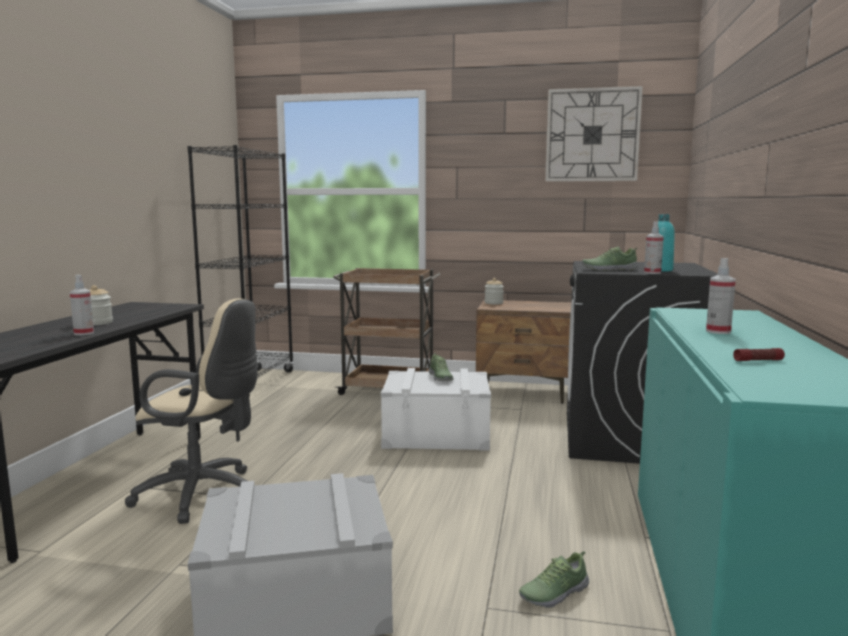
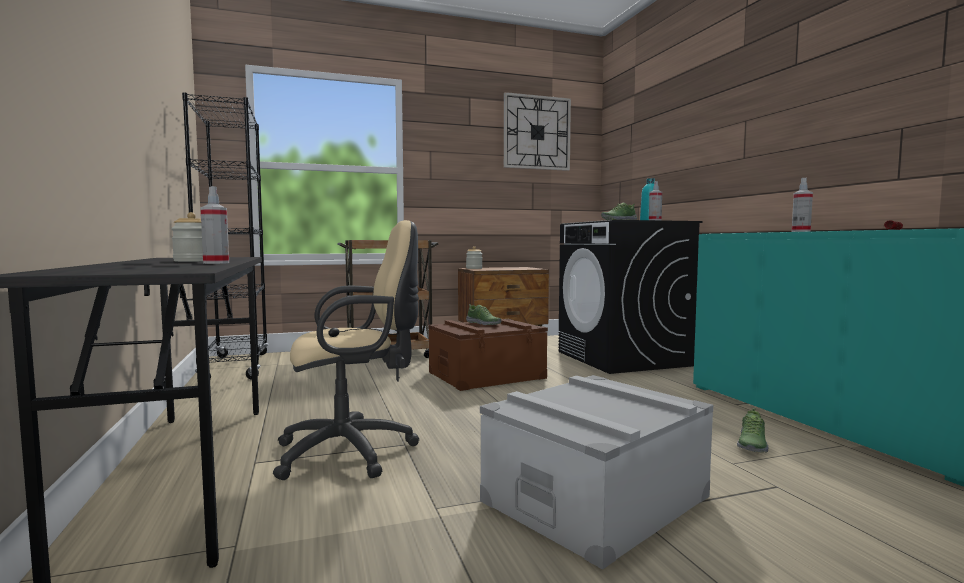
camera: 30 degrees left, 5 degrees down
(436, 433) = (486, 375): white storage box -> brown storage box

